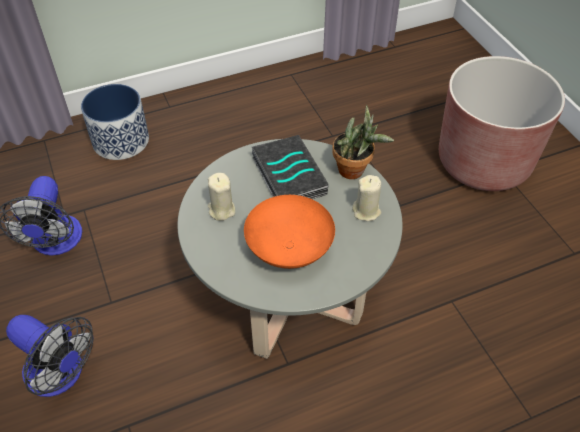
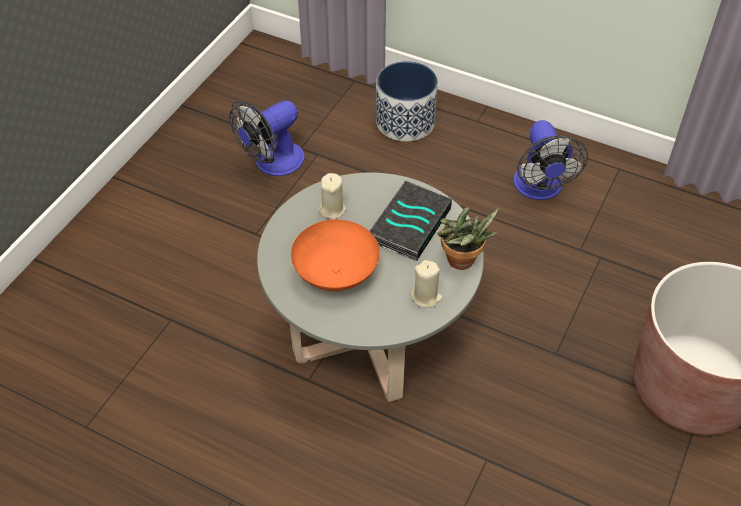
camera: 50 degrees right, 0 degrees up
(61, 375) = (174, 253): fan -> fan (540, 189)

